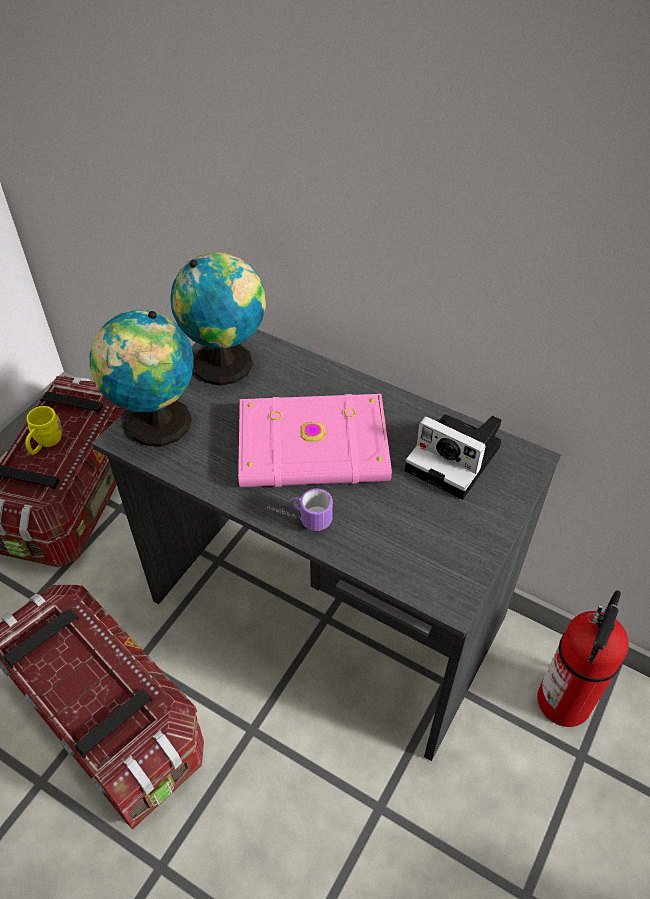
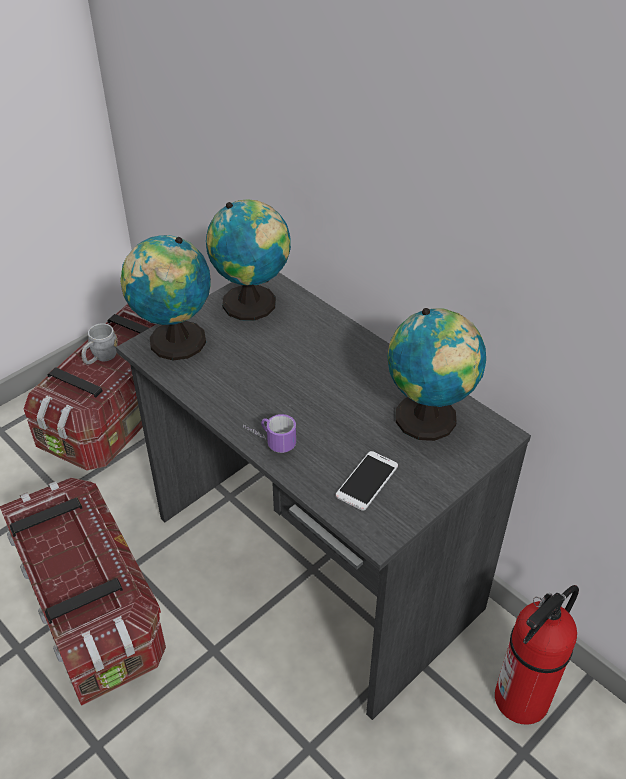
camera: 15 degrees right, 5 degrees down
(45, 443) = (101, 358): yellow mug -> grey mug
(314, 449) = (303, 387): pink book -> none
(418, 541) = (367, 481): none -> phone
(456, 459) = (429, 420): camera -> globe

